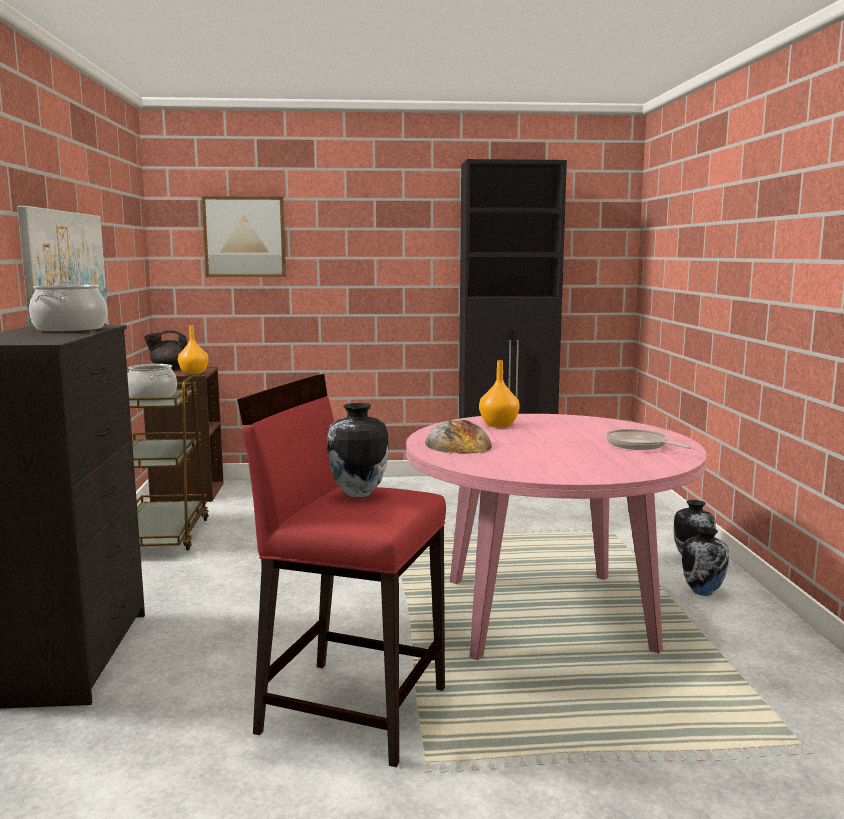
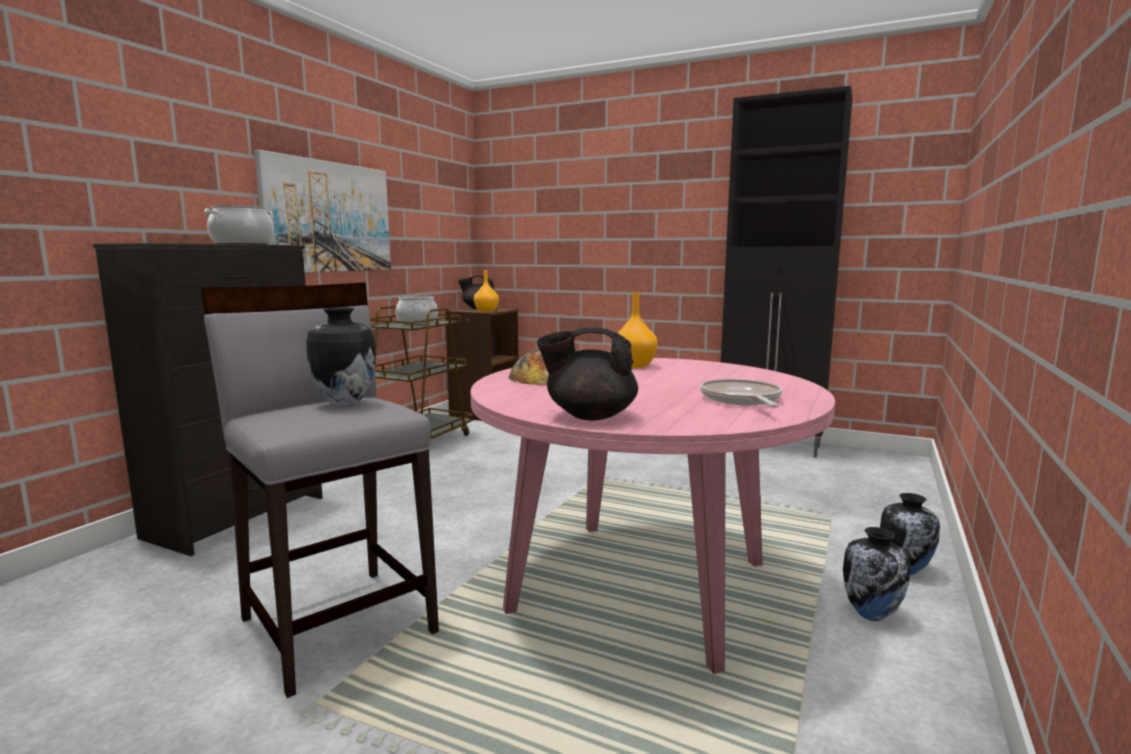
camera: 30 degrees right, 0 degrees up
(244, 237) = (545, 195): picture -> none
(352, 708) = (339, 623): red stool -> grey stool
(580, 473) = (589, 416): none -> black teapot

